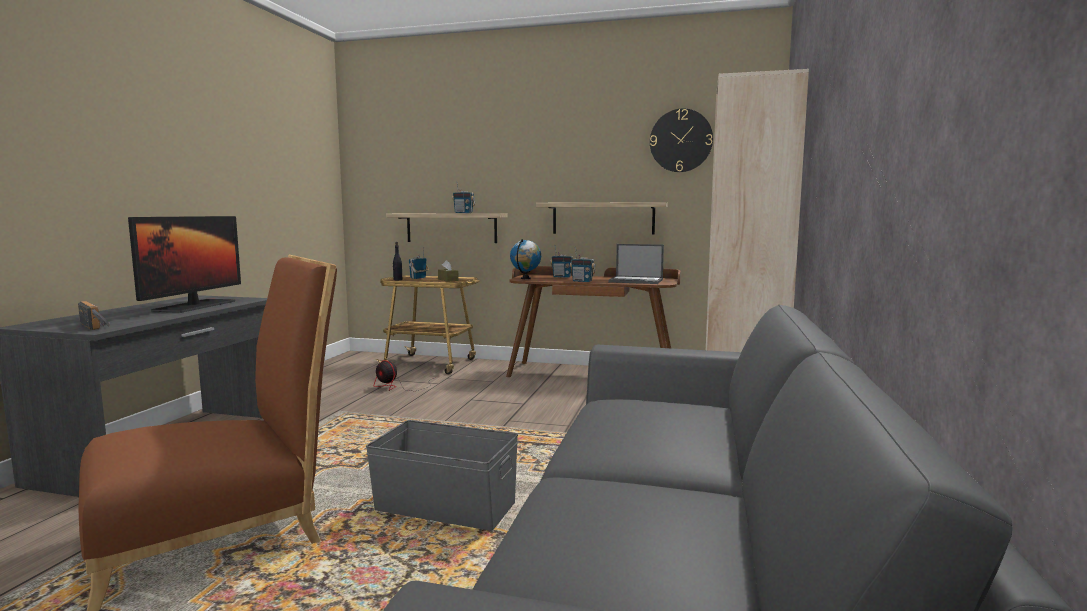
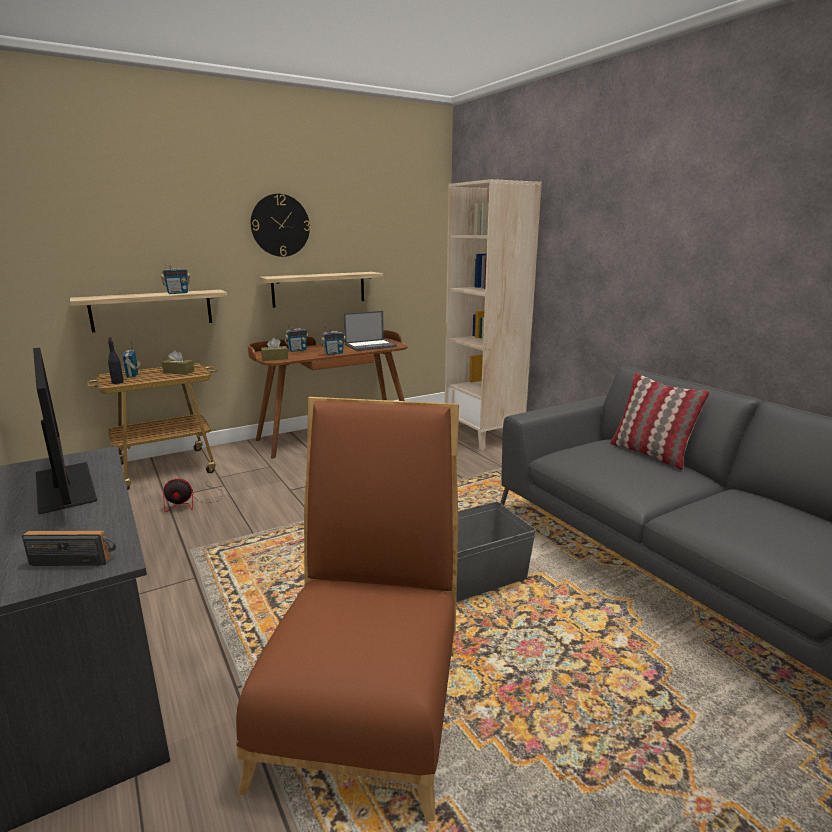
camera: 45 degrees left, 10 degrees up
(525, 278) = (275, 358): globe -> brown tissue box
(681, 140) = (380, 215): wall clock -> wall clock (280, 225)
(716, 427) = (650, 454): none -> pillow

